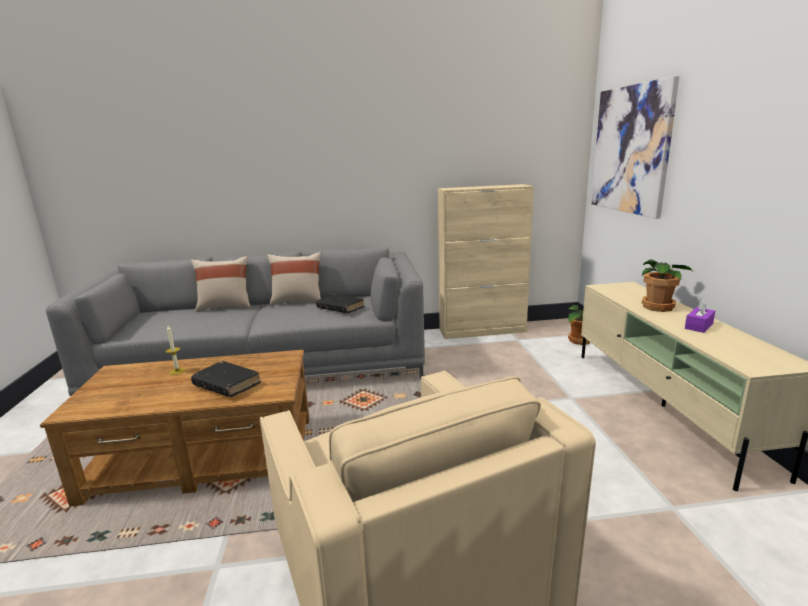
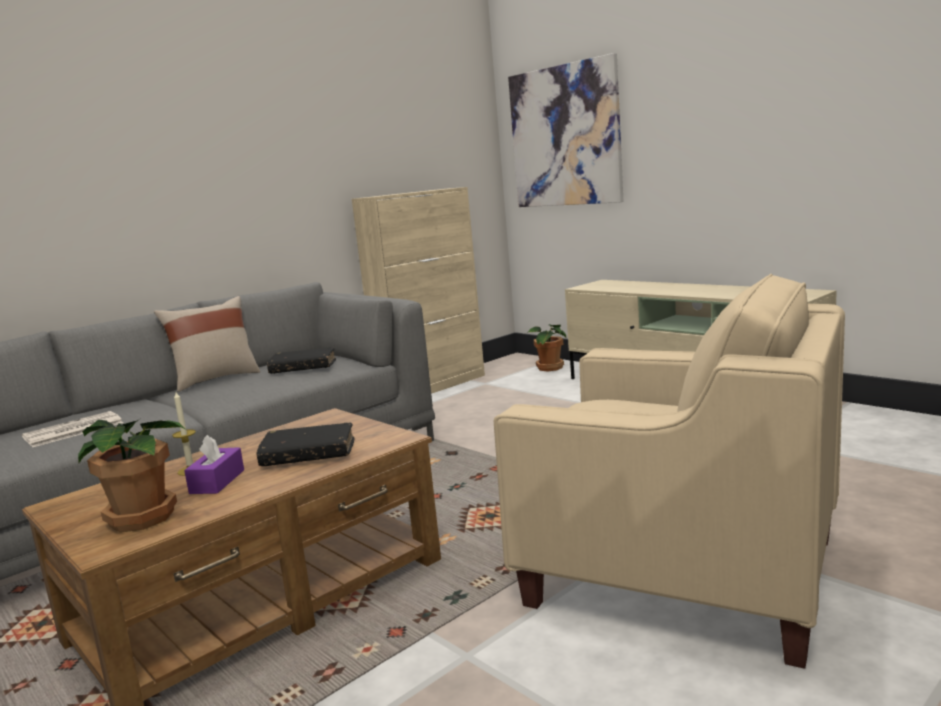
camera: 35 degrees left, 5 degrees down
(191, 319) = (72, 431): none -> newspaper
(225, 307) = (97, 410): beige pillow -> none
(658, 307) = (659, 287): potted plant -> potted plant (144, 517)
(698, 326) = (714, 290): purple tissue box -> purple tissue box (217, 481)

